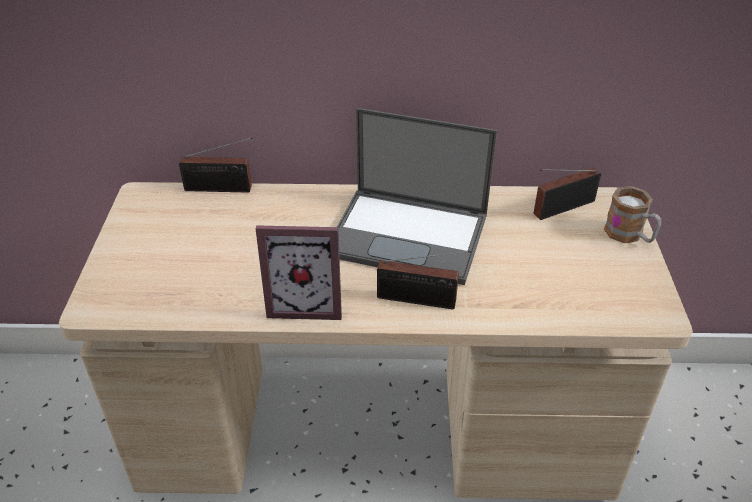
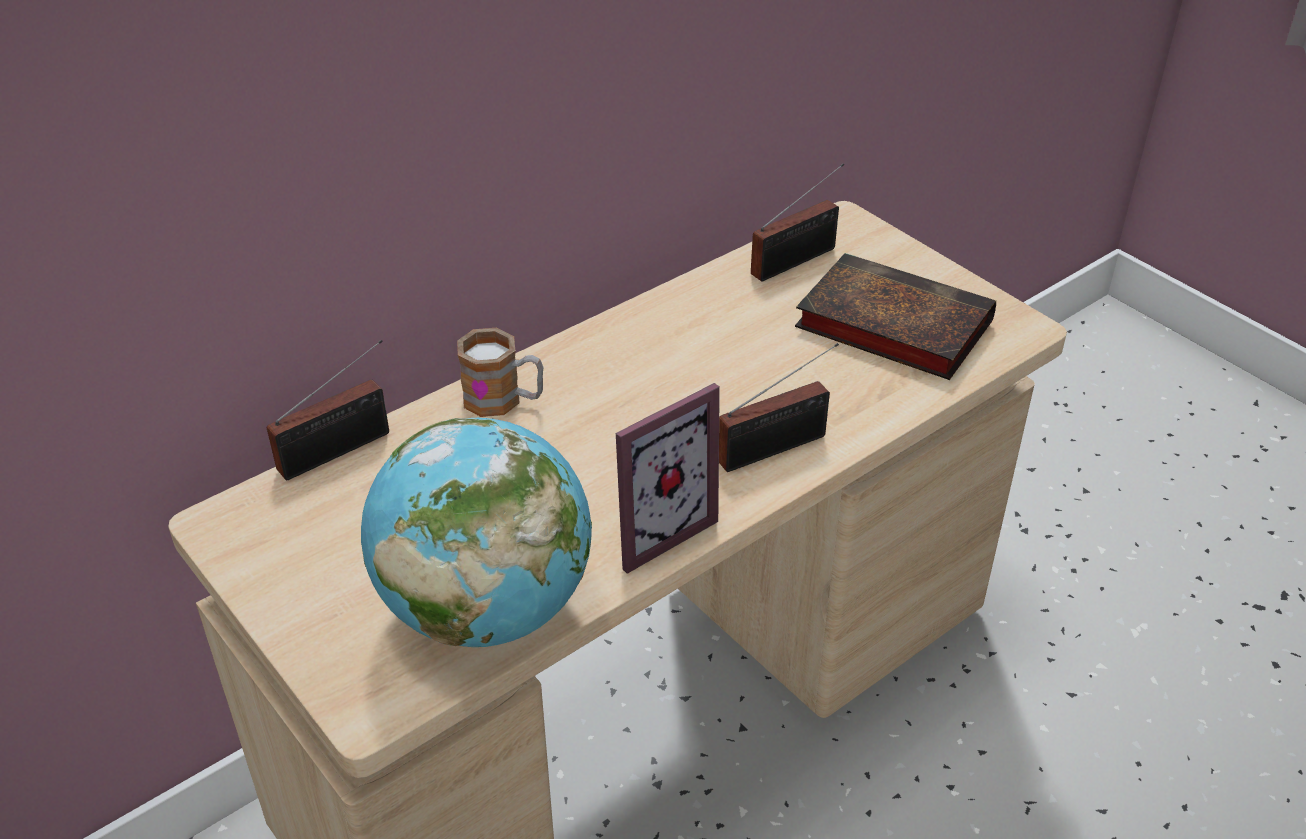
camera: 40 degrees left, 0 degrees up
(188, 295) = (486, 608): none -> globe
(410, 235) = (671, 378): laptop -> none
(560, 208) = (798, 260): radio -> radio turned 150 degrees counterclockwise
(571, 269) = (888, 324): none -> book
(629, 235) = (901, 255): mug -> mug (504, 400)

